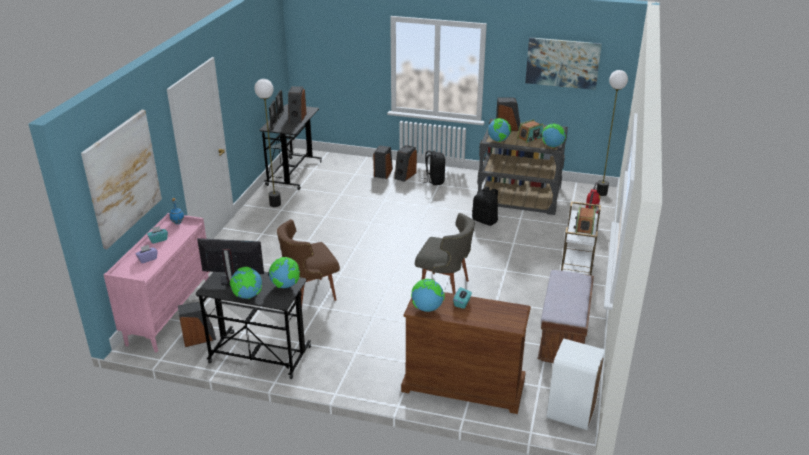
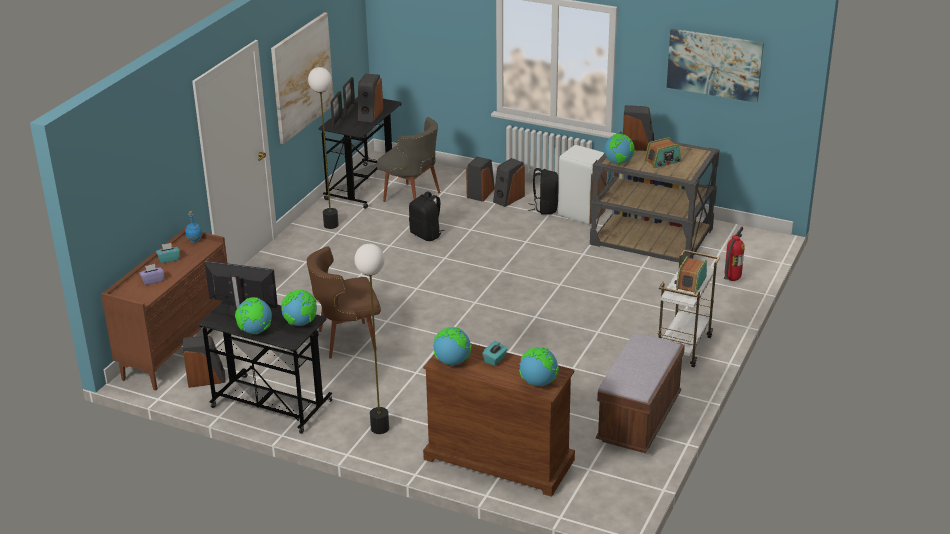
camera: 10 degrees right, 0 degrees up
(123, 177) = (131, 184): picture -> picture (302, 77)
(170, 315) = (178, 350): pink cabinet -> brown cabinet
(443, 288) = (512, 346): grey chair -> grey chair (411, 197)
(485, 220) = (594, 266): black backpack -> black backpack (426, 235)
(552, 146) = (686, 175): globe -> globe (538, 383)
(570, 412) = (615, 501): white trash can -> white trash can (581, 214)
(601, 193) = (764, 241): floor lamp -> floor lamp (379, 428)

